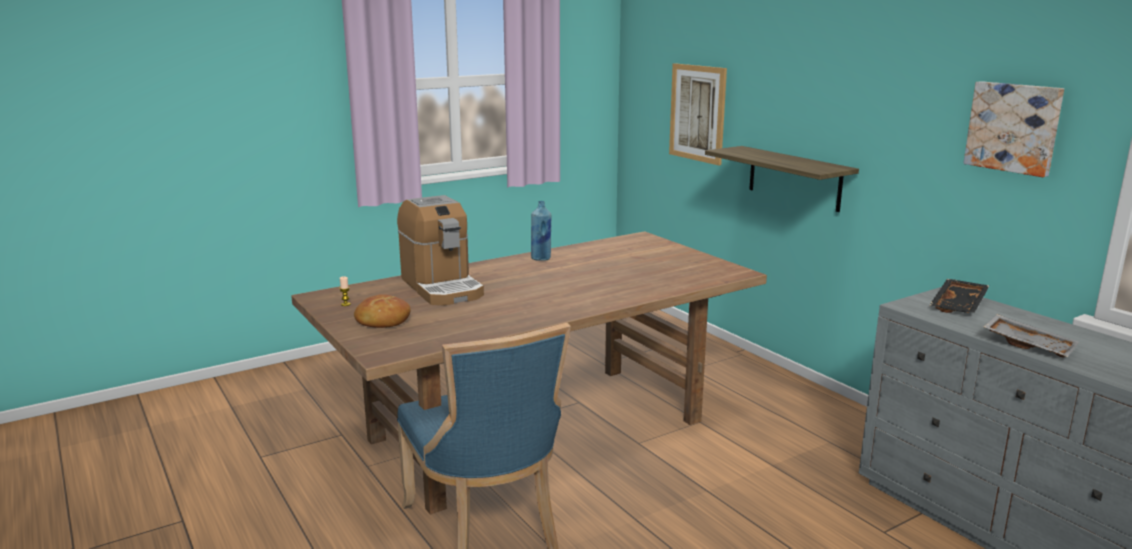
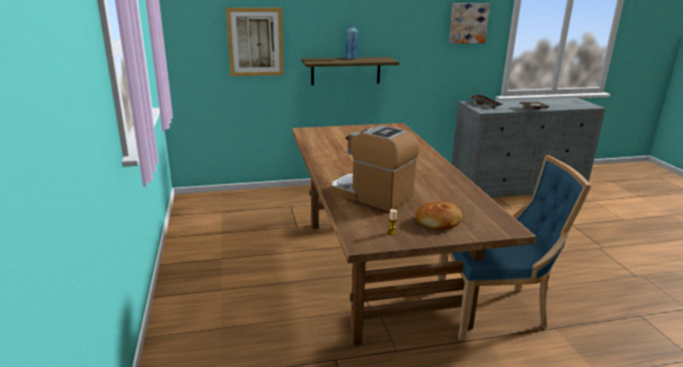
camera: 70 degrees left, 5 degrees up
(442, 287) = (371, 195): coffee machine -> coffee machine turned 135 degrees counterclockwise
(541, 258) = (328, 159): blue bottle -> blue bottle (351, 58)

